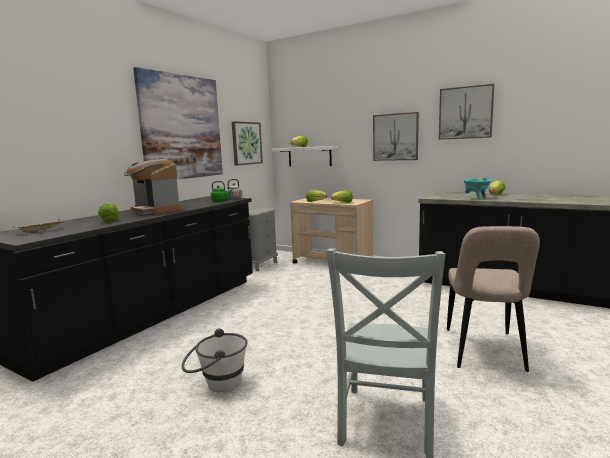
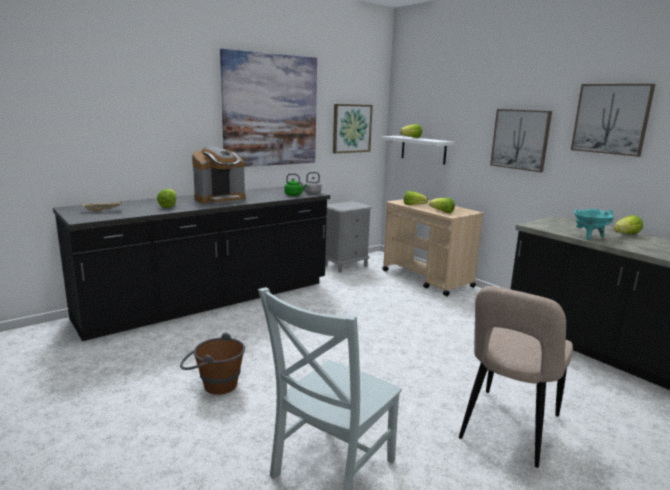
camera: 20 degrees right, 5 degrees up
(155, 211) = (220, 199): coffee machine -> coffee machine turned 105 degrees counterclockwise
(217, 384) = (213, 385): white bucket -> brown bucket

